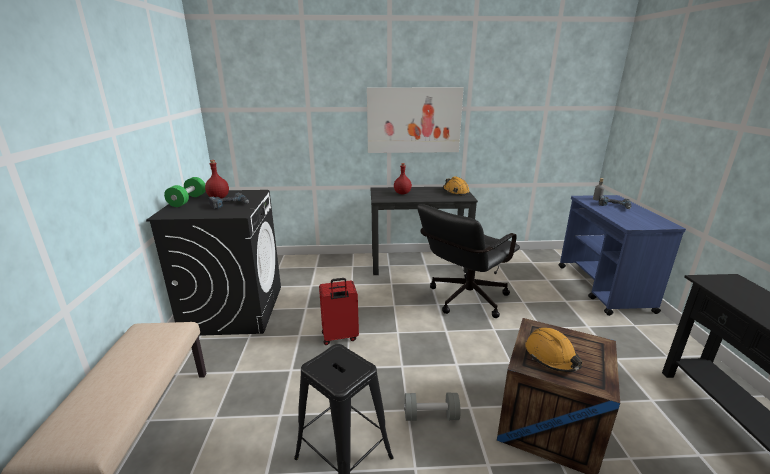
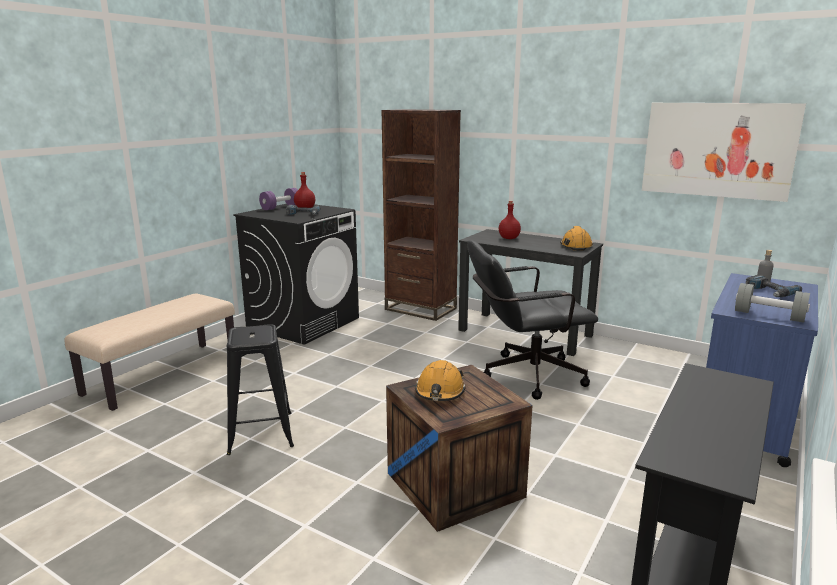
camera: 35 degrees right, 5 degrees down
(188, 200) = (281, 207): green dumbbell -> purple dumbbell
(321, 263) = (420, 309): none -> brown bookcase
(340, 337) = (359, 365): red suitcase -> none
(414, 120) = (541, 151): picture -> picture (717, 150)
(431, 416) = (357, 438): grey dumbbell -> grey dumbbell (769, 316)

